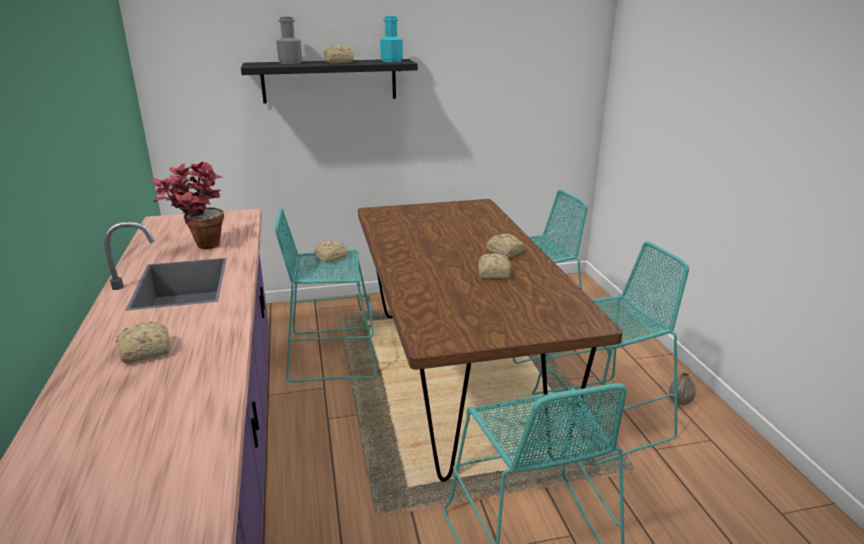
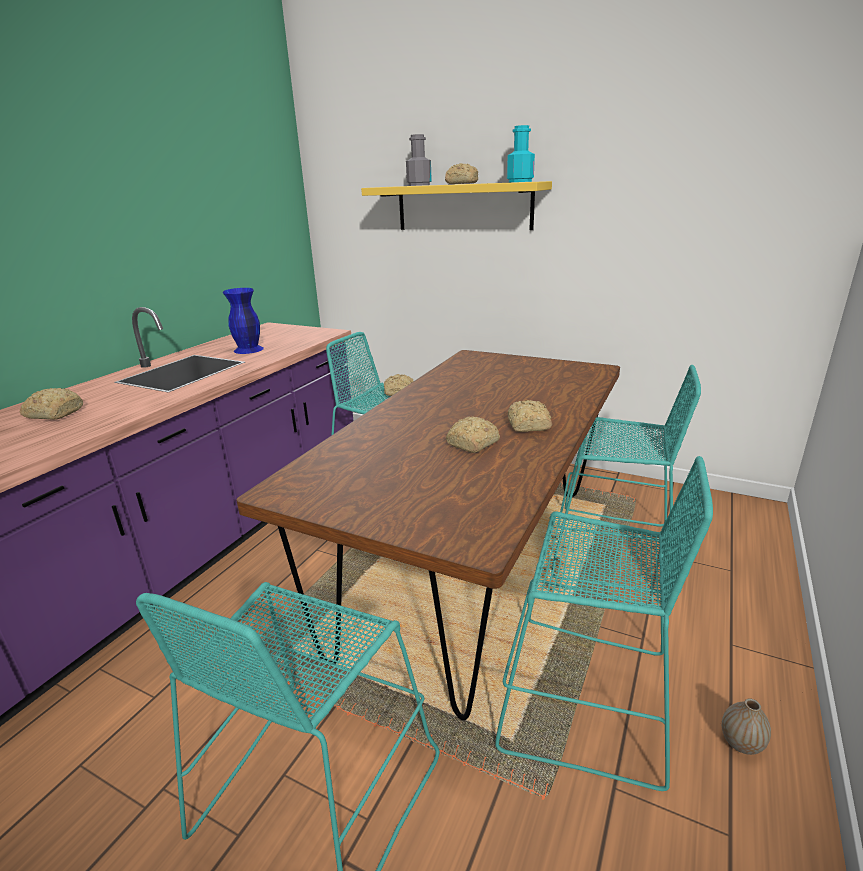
camera: 40 degrees right, 0 degrees up
(199, 247) = (248, 349): potted plant -> blue vase
(329, 81) = (463, 207): black shelf -> yellow shelf

